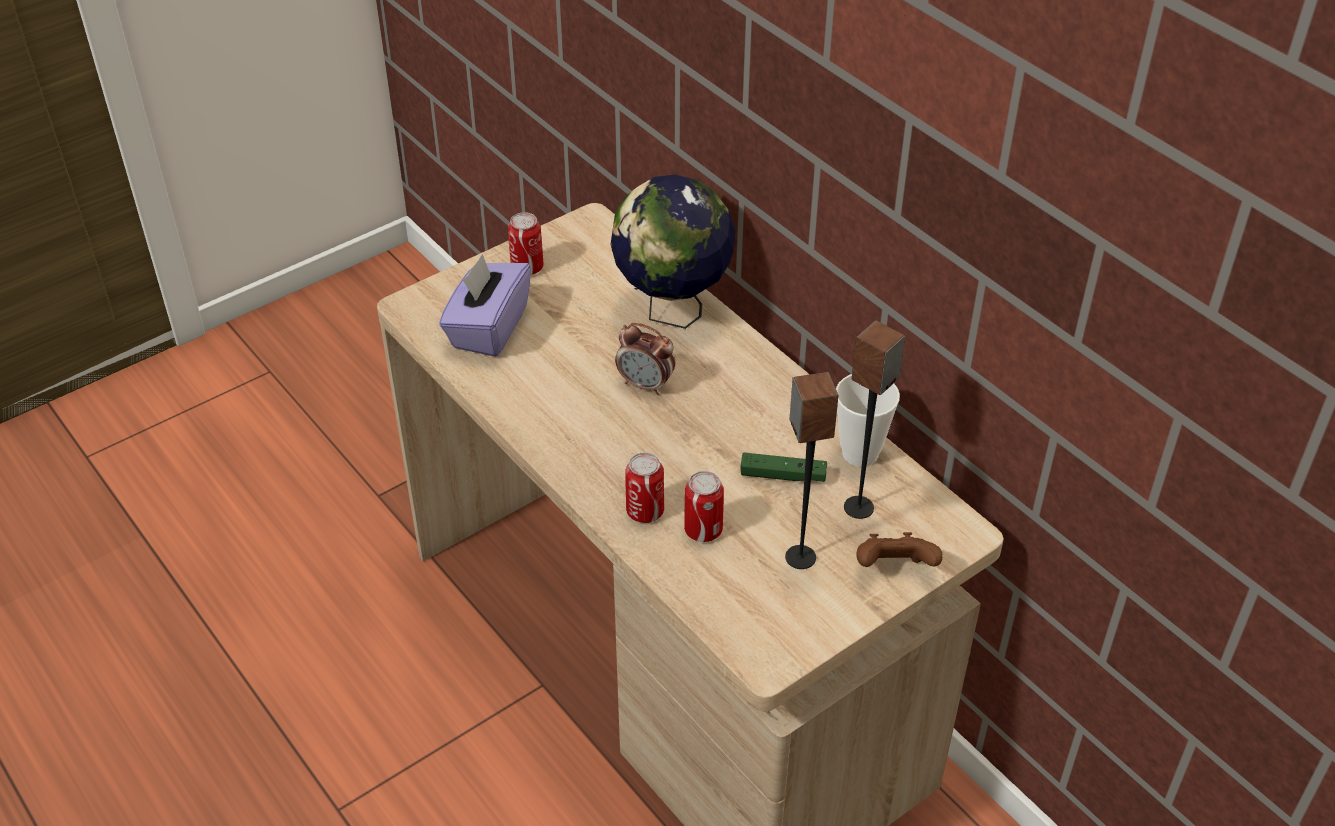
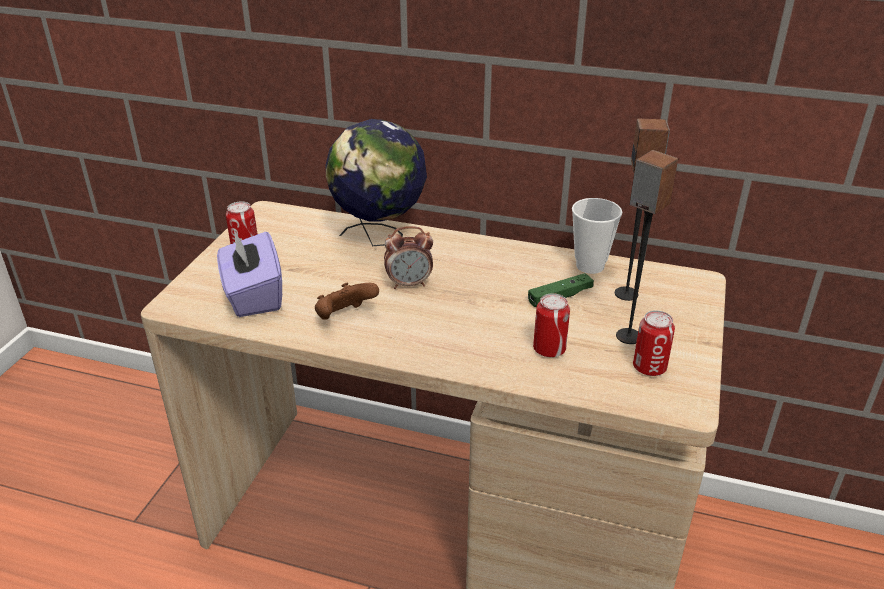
camera: 35 degrees left, 10 degrees down
(645, 511) = (497, 356): can -> can (649, 367)
(894, 569) = (689, 317): brown game controller -> brown game controller (344, 317)

